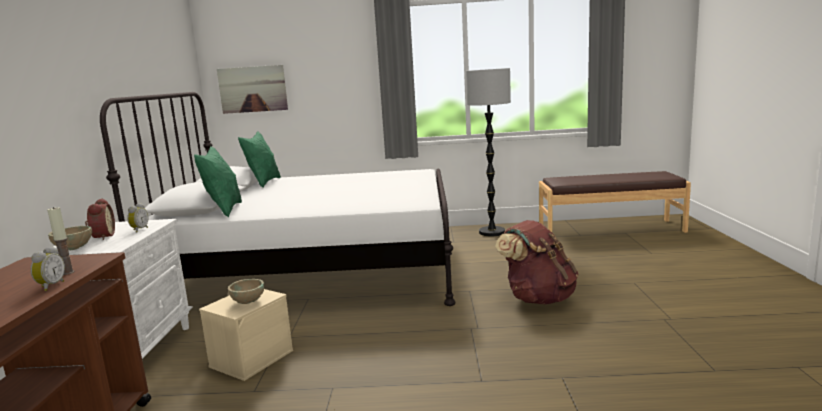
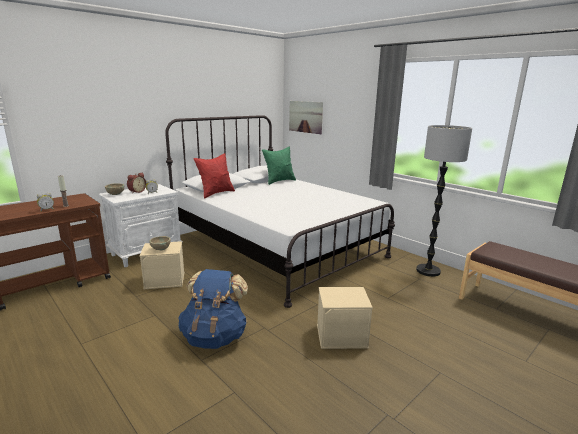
camera: 45 degrees right, 5 degrees up
(224, 210) = (216, 193): green pillow -> red pillow
(447, 360) = (214, 337): none -> blue backpack
(538, 298) = (342, 335): brown backpack -> beige storage box

